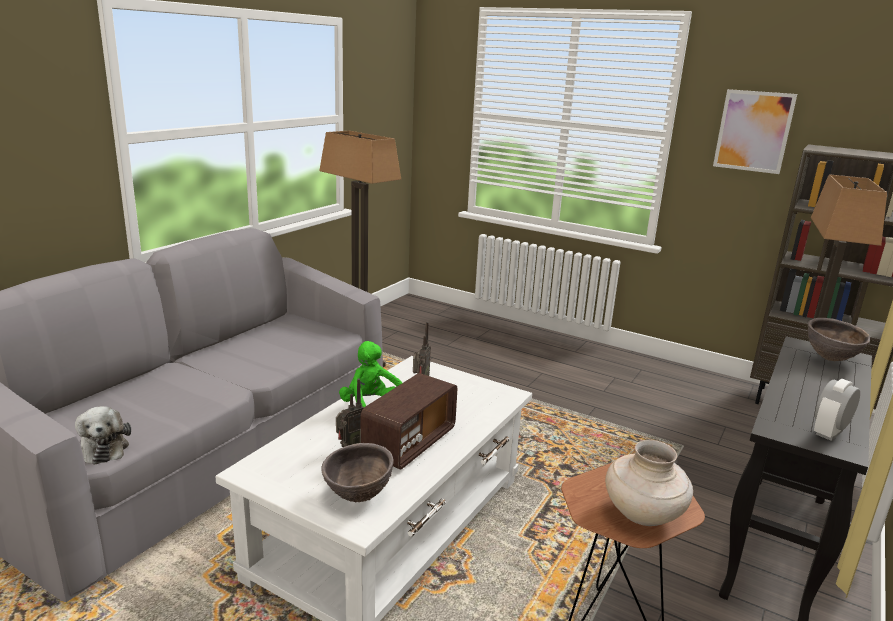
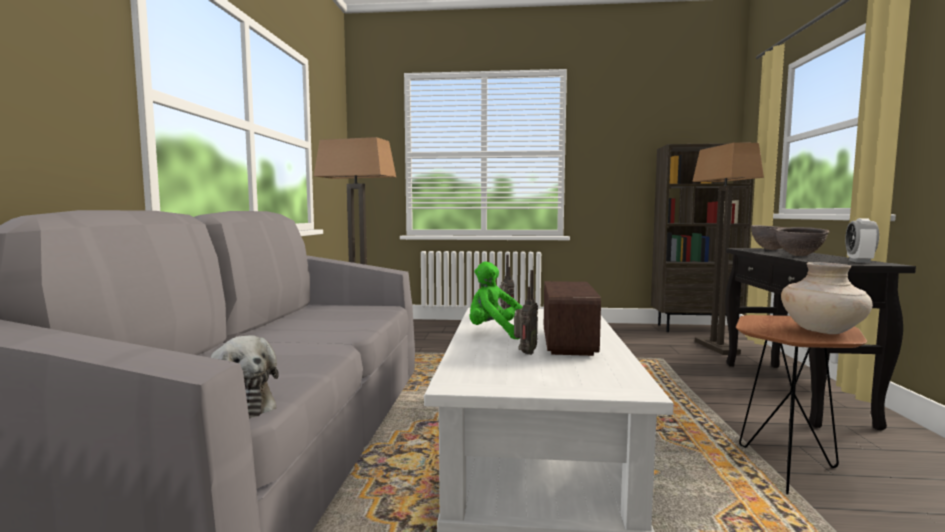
camera: 25 degrees left, 15 degrees down
(358, 496) = (594, 376): brown bowl -> brown bowl (799, 256)
(753, 131) = (620, 145): picture -> none

